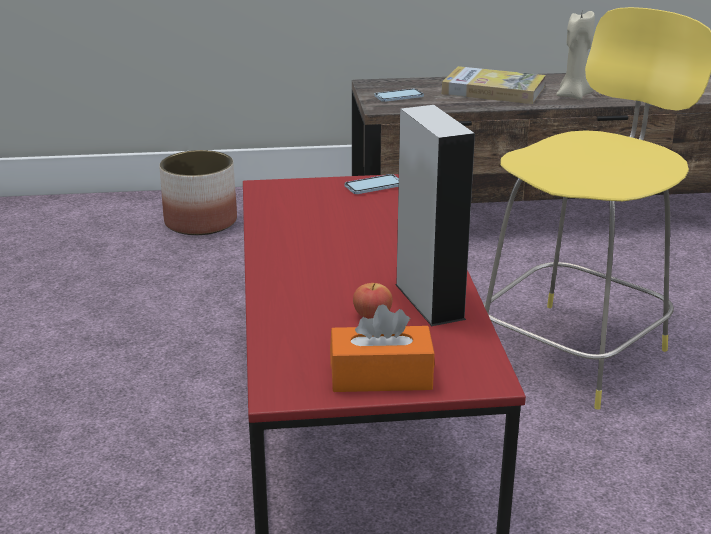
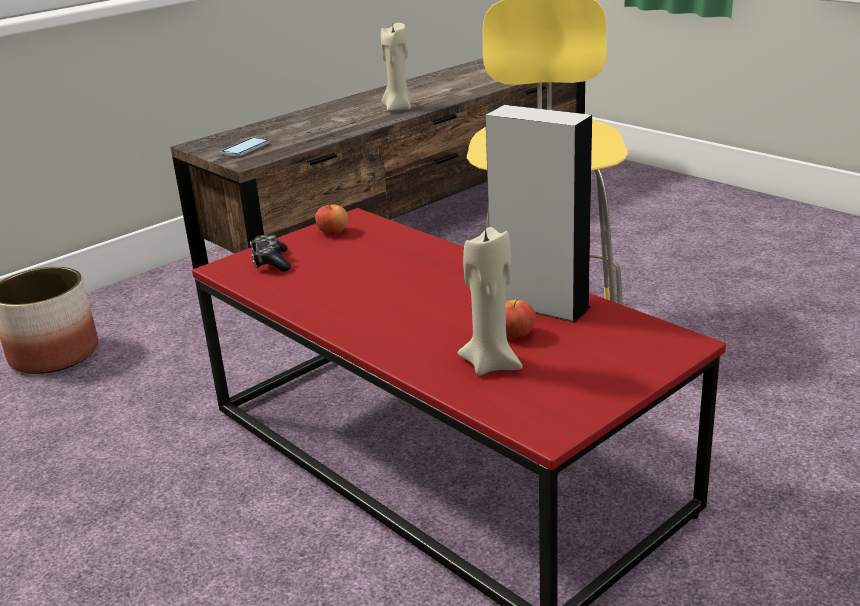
camera: 35 degrees left, 0 degrees up
(297, 194) = (271, 262): none -> game controller
(320, 329) = (491, 364): none -> beige candle
(374, 186) = (333, 232): phone -> apple
(381, 376) = (605, 378): orange tissue box -> none
(493, 90) = (323, 121): book -> none

